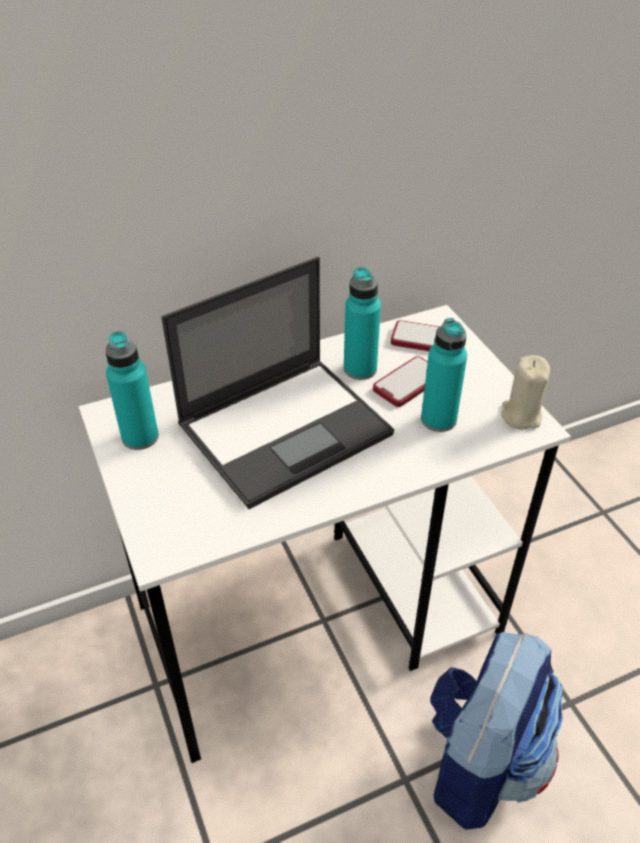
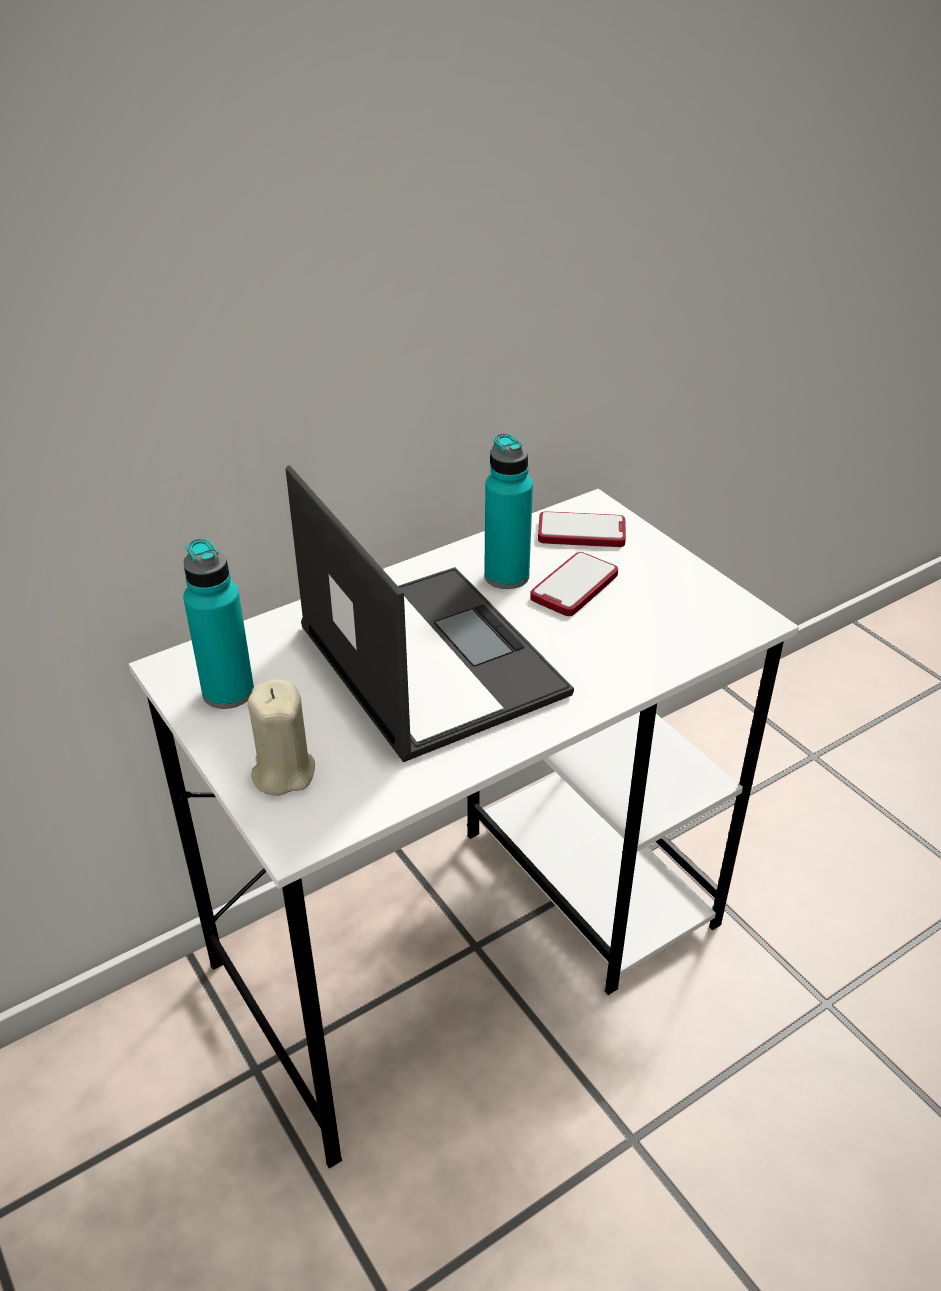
camera: 10 degrees left, 5 degrees down
(287, 428) = (429, 658): laptop -> laptop turned 75 degrees counterclockwise
(438, 420) = (626, 626): turquoise bottle -> none
(479, 760) = (726, 1097): backpack -> none
(521, 415) = (730, 609): beige candle -> beige candle (283, 772)

